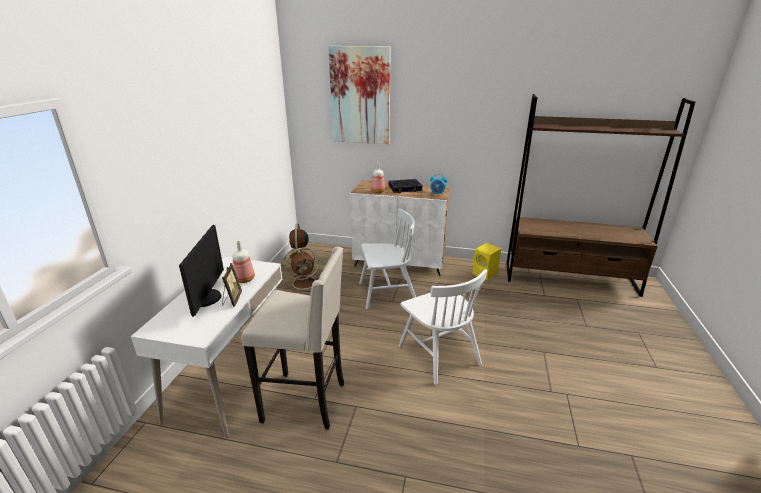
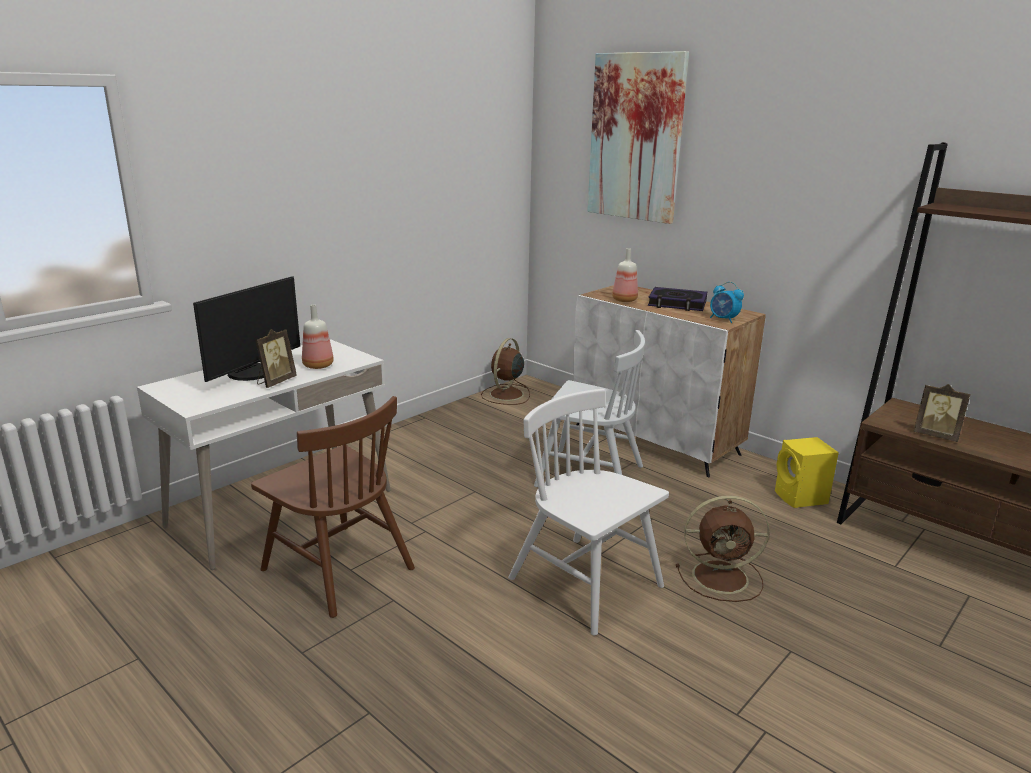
camera: 30 degrees right, 5 degrees down
(305, 283) = (481, 428): brown fan -> brown fan (722, 577)
(306, 401) = (337, 568): beige stool -> brown chair
(438, 354) = (586, 583): white chair -> white chair turned 135 degrees clockwise
(549, 232) = (936, 435): none -> picture frame

